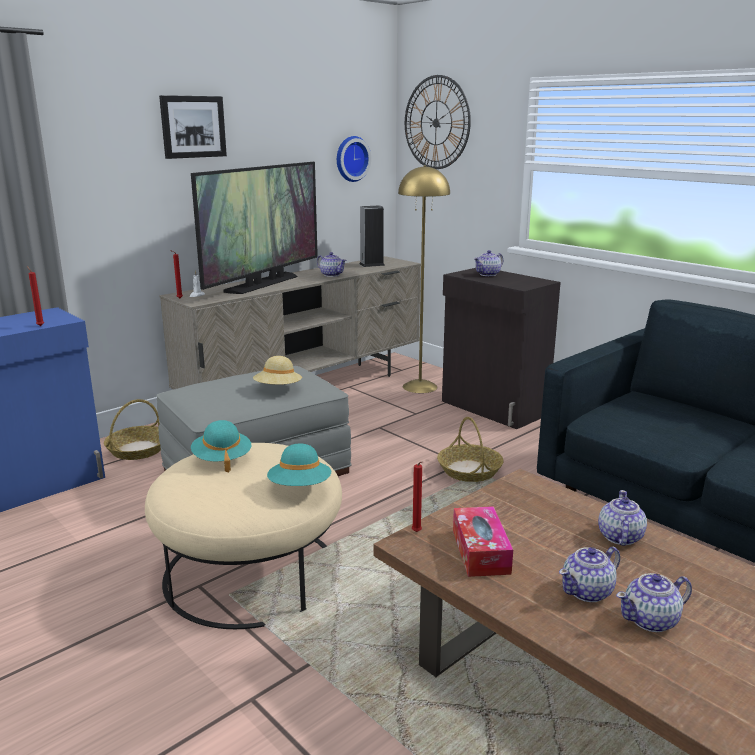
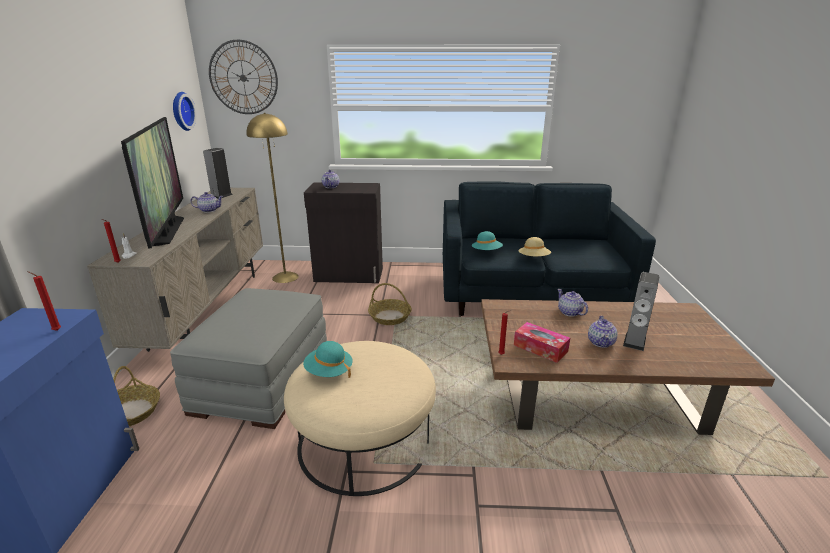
camera: 45 degrees left, 5 degrees up
(193, 127) = (72, 93): picture -> none
(278, 389) = (275, 308): beige hat -> beige hat (533, 258)
(300, 487) = (409, 363): turquoise hat -> turquoise hat (486, 252)
(651, 620) = (634, 341): teapot -> speaker

